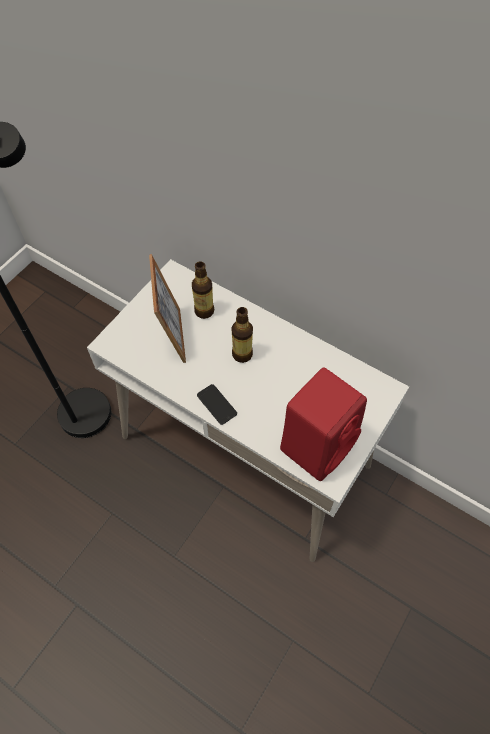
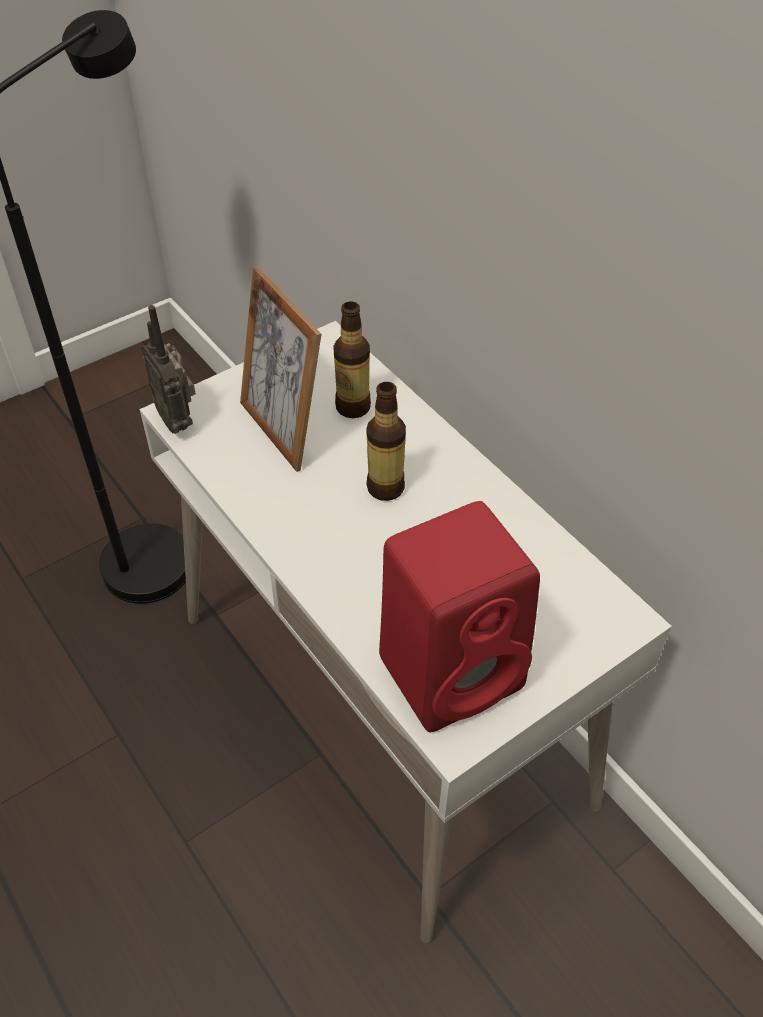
camera: 20 degrees right, 10 degrees down
(112, 348) = (178, 420): none -> radio
(172, 336) = (283, 430): picture frame -> picture frame turned 135 degrees clockwise
(216, 404) = (304, 552): phone -> none

